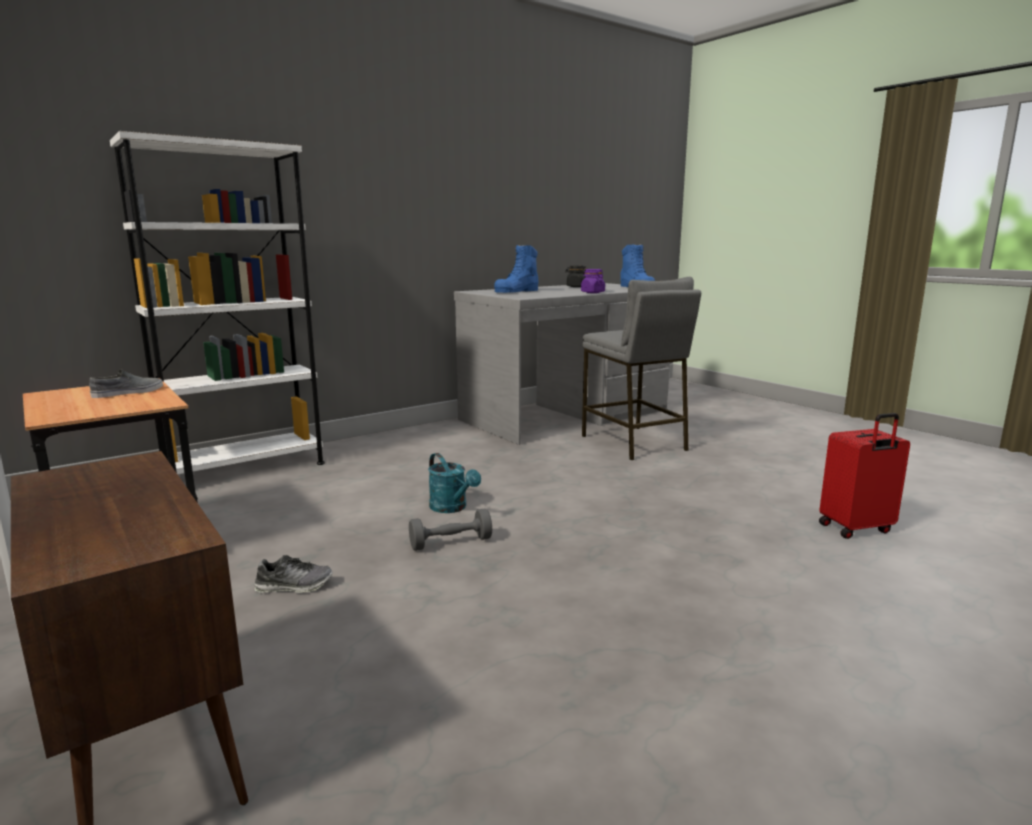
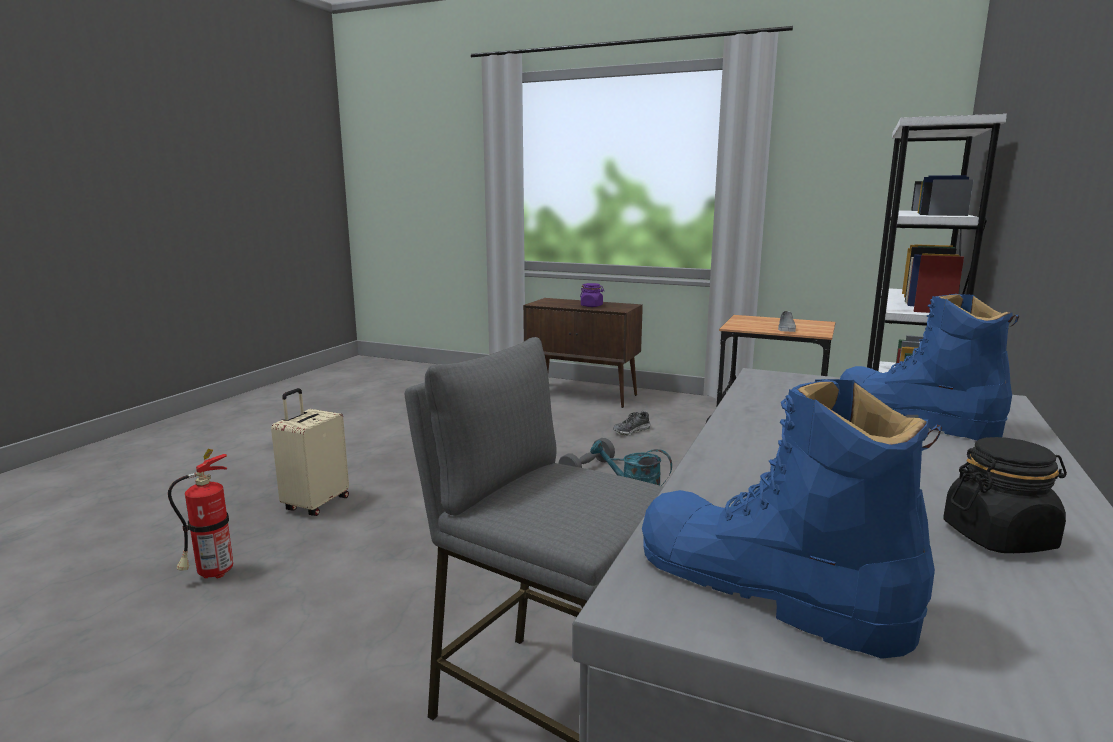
camera: 150 degrees right, 0 degrees up
(517, 291) = (913, 416): blue boot -> blue boot turned 45 degrees counterclockwise
(592, 292) = (737, 443): purple jar -> purple jar (592, 306)
(790, 577) = (315, 504): none -> beige suitcase
(856, 529) = (211, 575): red suitcase -> fire extinguisher

